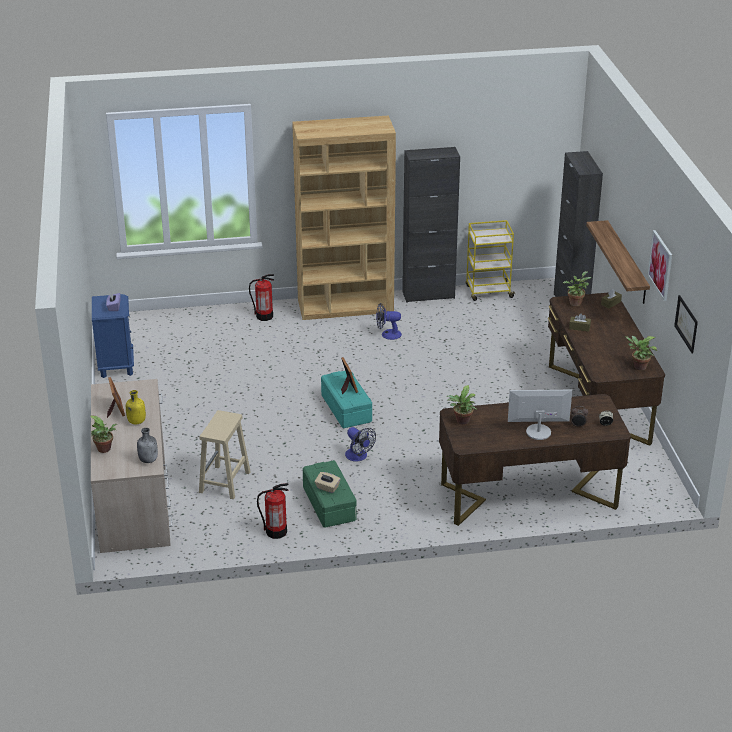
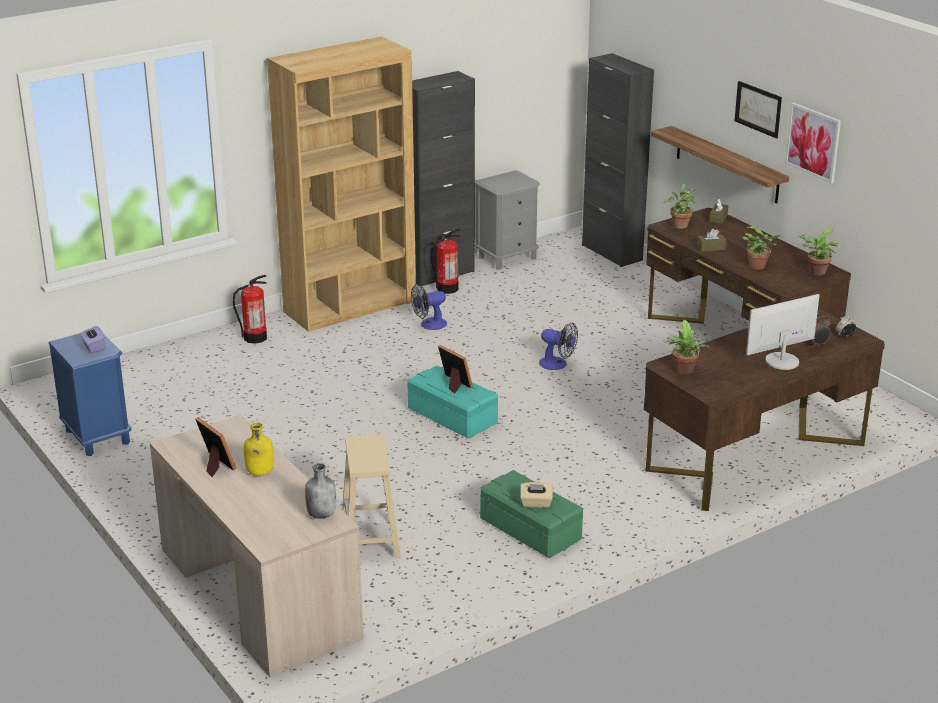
camera: 25 degrees left, 5 degrees down
(105, 449) = (246, 517): potted plant -> potted plant (759, 266)
(276, 532) = (491, 580): fire extinguisher -> fire extinguisher (447, 289)
(358, 457) = (517, 465): fan -> fan (557, 364)
(488, 292) = (507, 258): yellow cart -> grey nightstand
(686, 324) = (888, 197): picture -> picture (758, 109)

